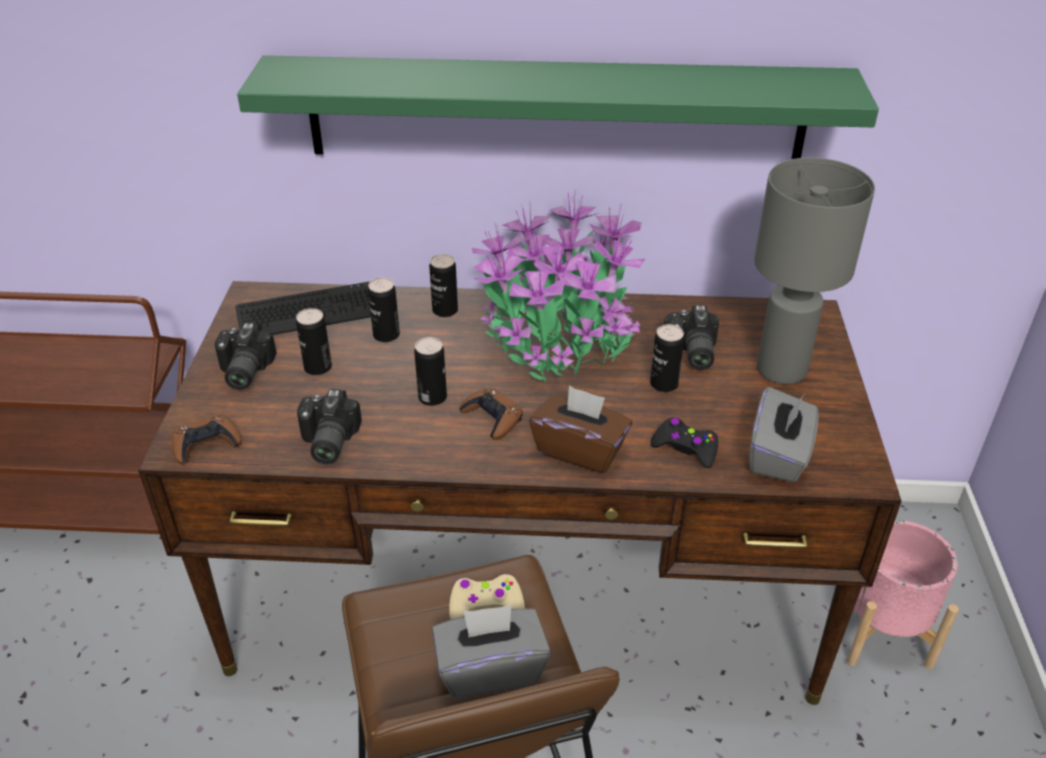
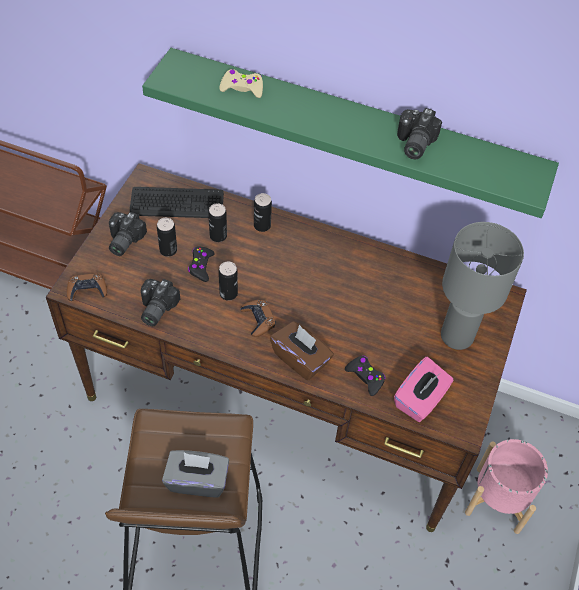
camera: 15 degrees right, 15 degrees up
(376, 375) = (201, 266): none -> black game controller
(486, 604) = (210, 441): beige game controller -> beige game controller (242, 88)
(559, 337) = (325, 268): potted plant -> none
(664, 384) = (375, 325): can -> none
(690, 353) = (404, 305): camera -> camera (413, 143)
(779, 455) = (420, 400): grey tissue box -> pink tissue box

